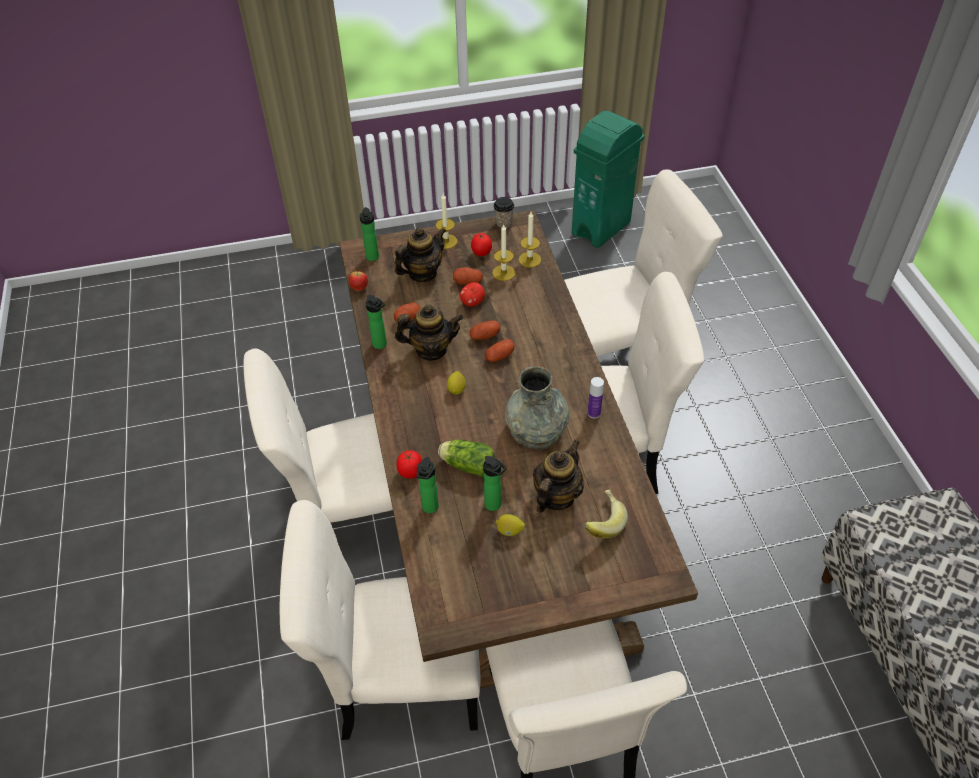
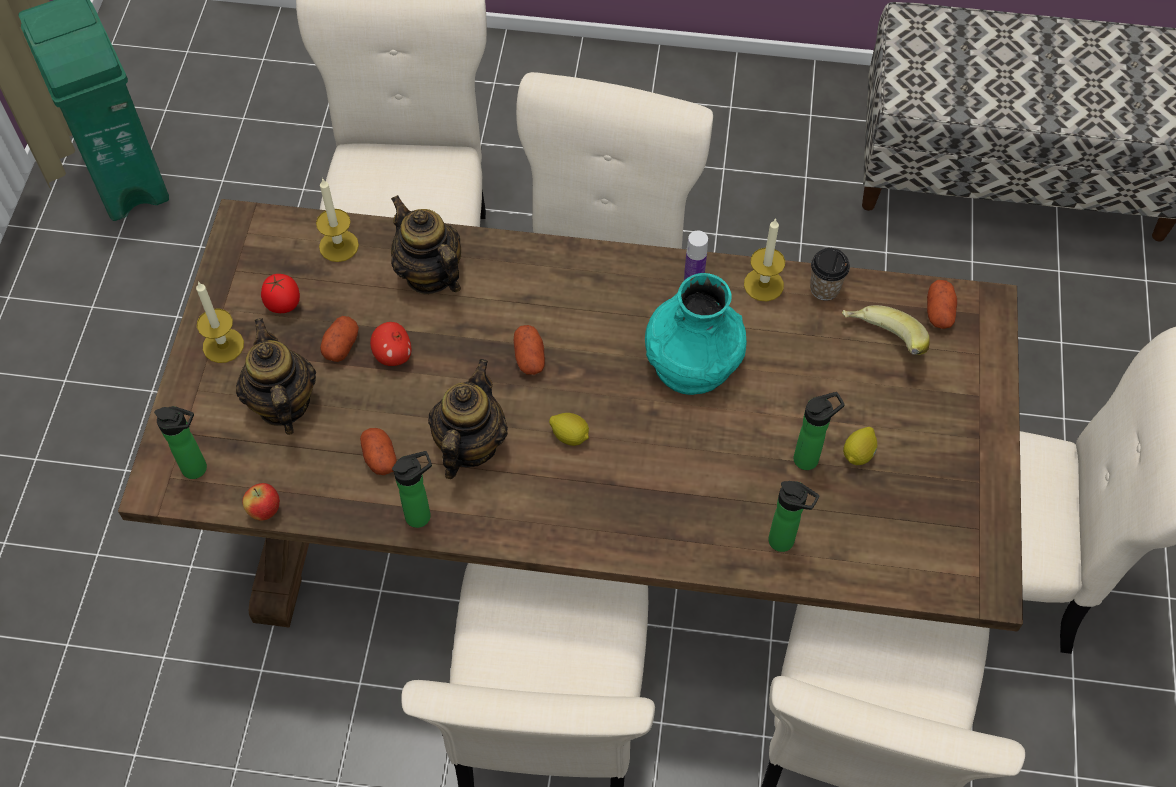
camera: 70 degrees left, 10 degrees up
(410, 472) = (707, 547): tomato -> none
(466, 465) = (722, 470): lettuce -> none
(485, 336) = (476, 362): potato -> potato (939, 312)
(503, 273) = (348, 290): candle -> candle (763, 284)
(504, 223) = (229, 250): cup -> cup (824, 289)
(536, 429) = (692, 360): grey vase -> turquoise vase
(556, 496) = (820, 379): teapot -> teapot (429, 274)

